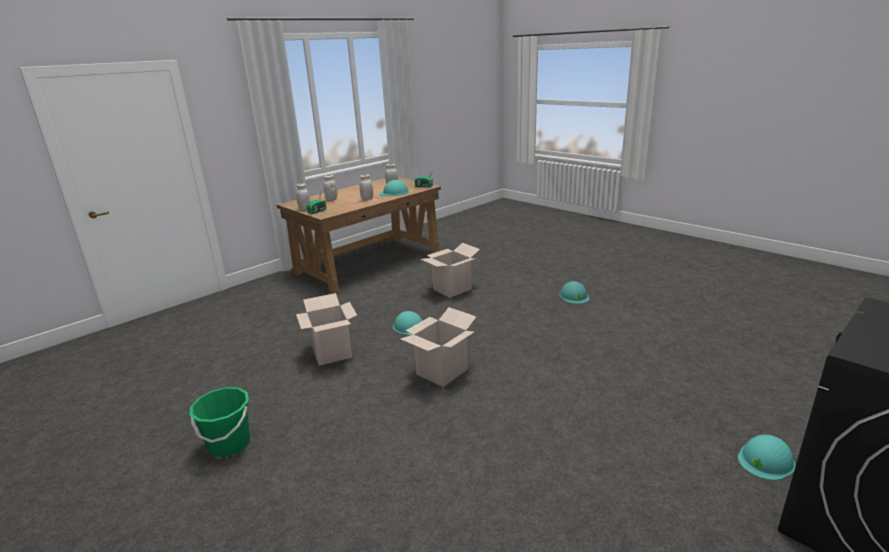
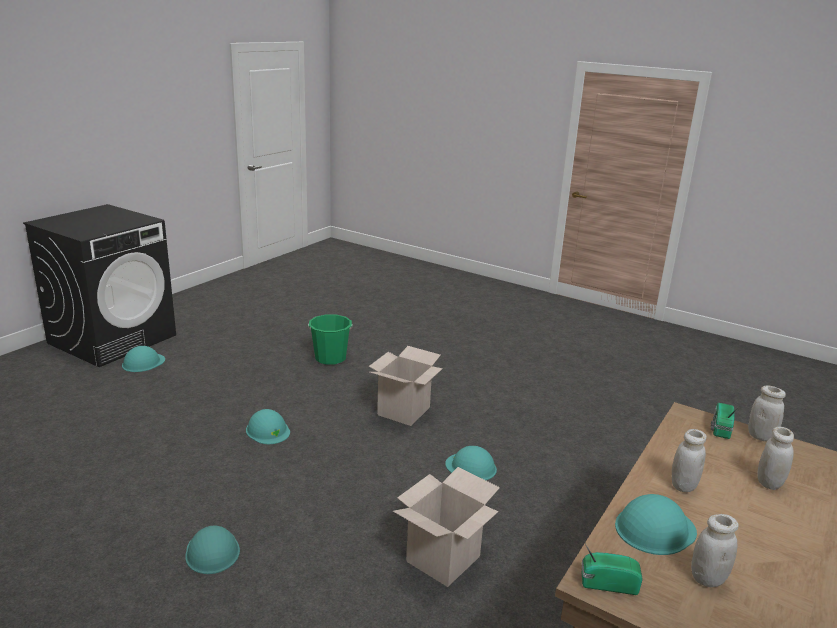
camera: 165 degrees right, 0 degrees up
(229, 444) = (542, 353): green bucket -> green bucket (330, 358)
(332, 353) = (539, 425): cardboard box -> none
(565, 360) = (268, 430): none -> turquoise hard hat

